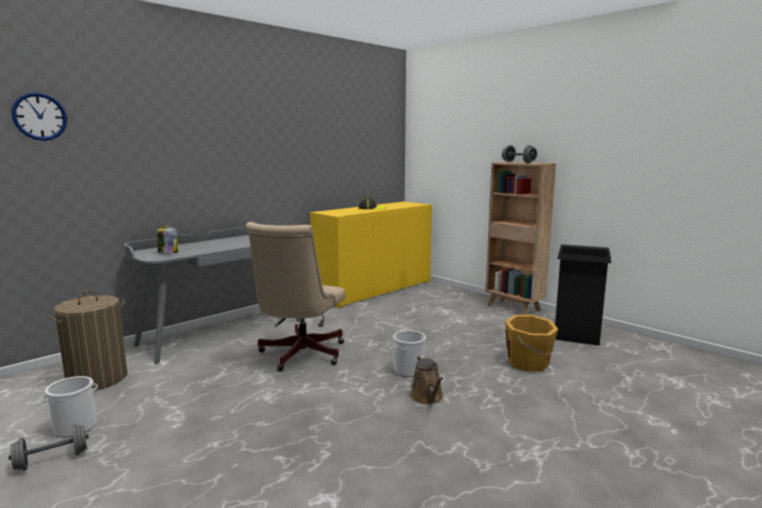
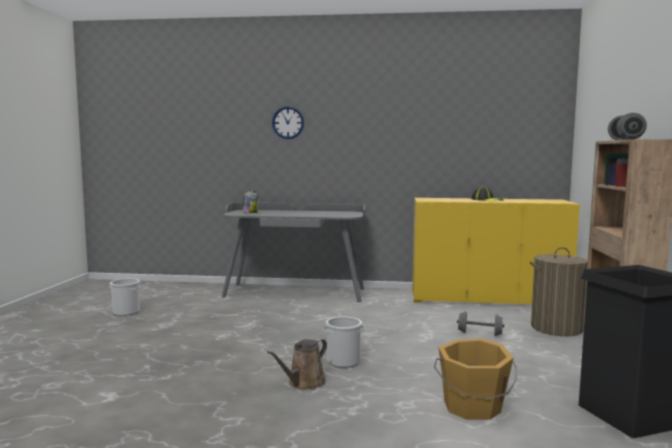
camera: 50 degrees right, 5 degrees down
(39, 116) = (194, 108): wall clock -> wall clock (288, 122)
(52, 460) = (90, 321): grey dumbbell -> grey dumbbell (479, 333)
(97, 379) = (183, 295): laundry basket -> laundry basket (556, 328)
(299, 355) = (300, 321): beige office chair -> none

